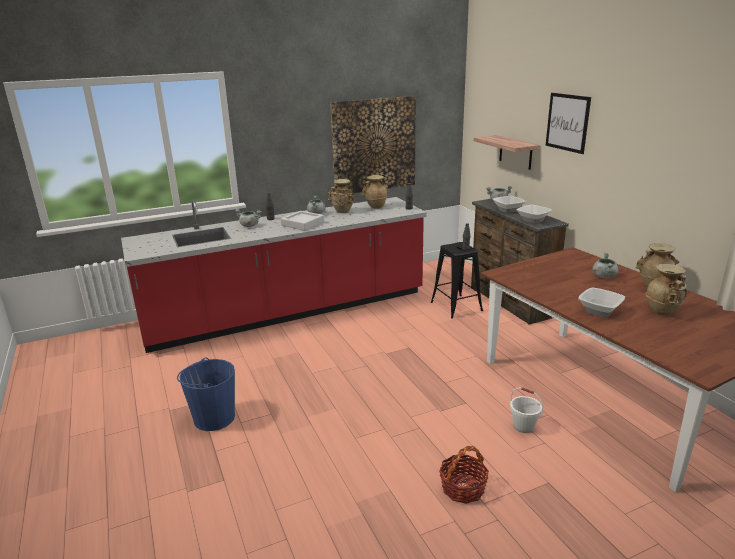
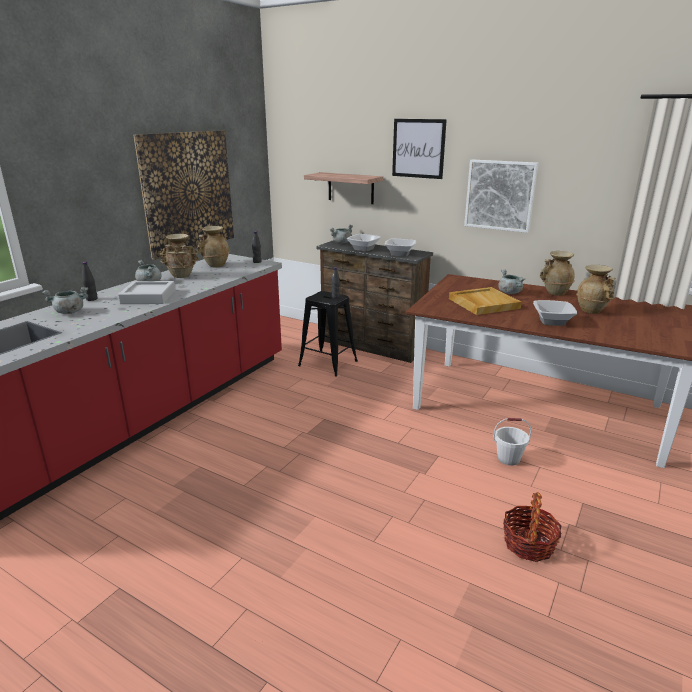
camera: 35 degrees left, 0 degrees up
(214, 418) = (164, 600): blue bucket -> none
(559, 280) = (483, 303): none -> beige tray
(629, 177) = (500, 195): none -> picture

